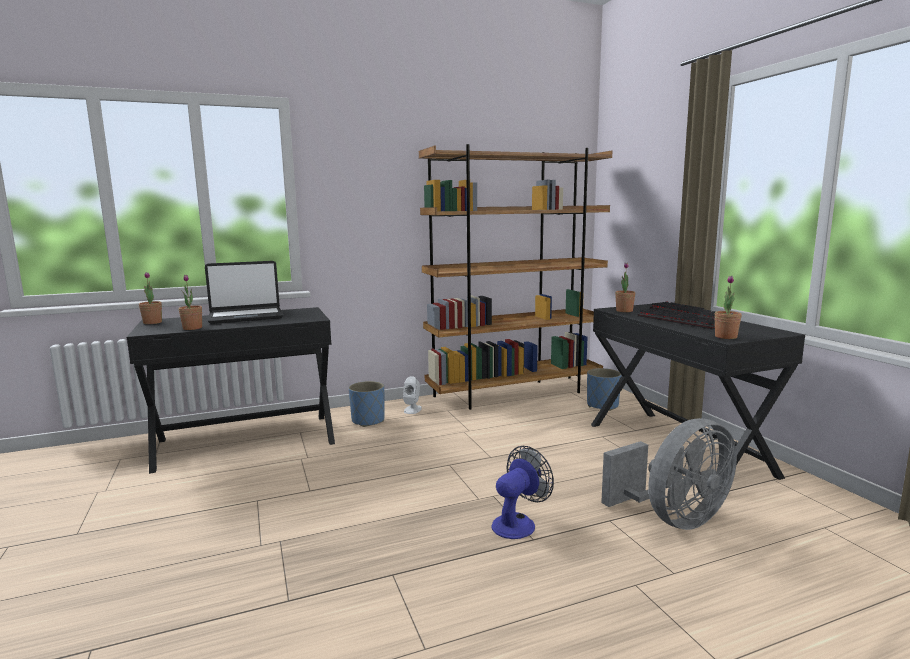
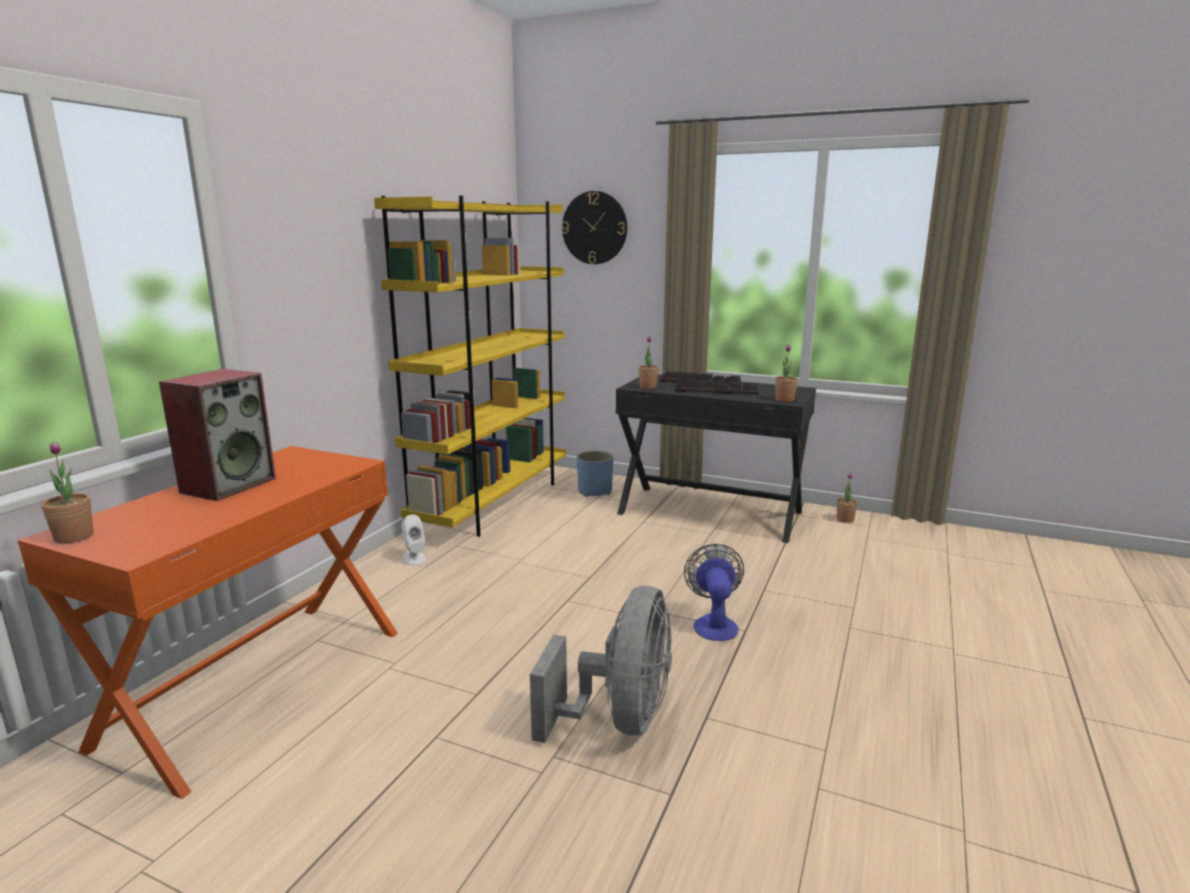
camera: 45 degrees left, 5 degrees up
(192, 328) = (207, 524): potted plant -> potted plant (845, 519)
(246, 316) = (229, 485): laptop -> speaker
(246, 441) = (257, 684): black desk -> orange desk
(368, 421) = (384, 591): blue planter -> none
(515, 393) = (494, 503): brown bookcase -> yellow bookcase
(642, 169) = (594, 228): none -> wall clock
(674, 519) = (795, 569): grey fan -> grey fan (619, 719)

